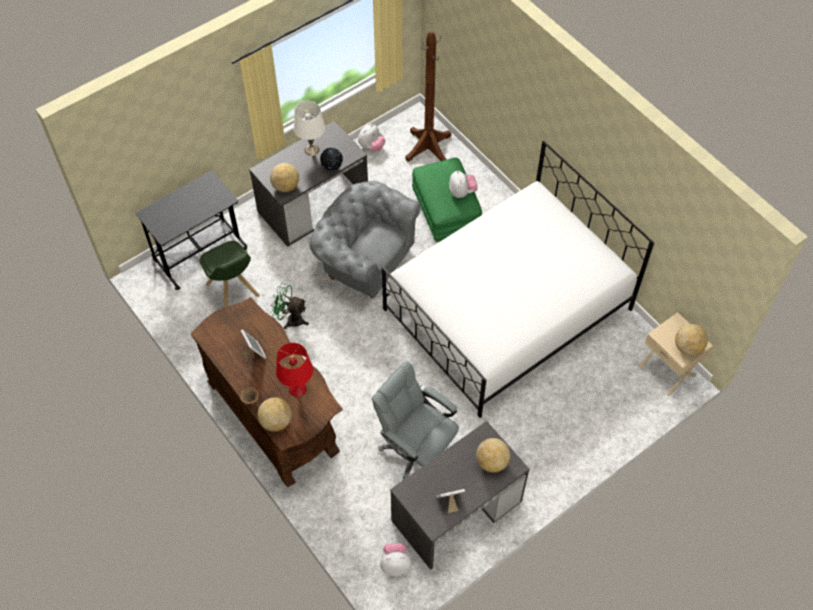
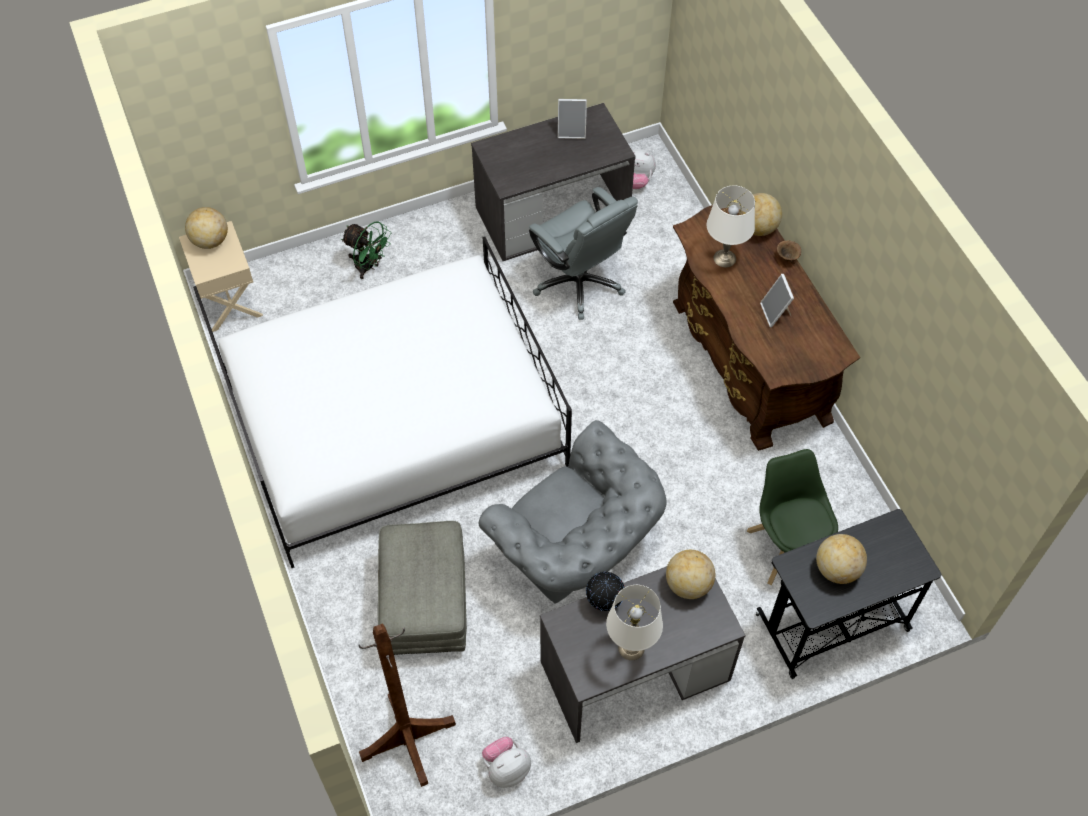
camera: 165 degrees left, 0 degrees up
(291, 319) = (705, 483): green fan -> green fan (369, 267)
(297, 389) = (725, 258): red table lamp -> white table lamp
(445, 212) = (426, 603): green ottoman -> grey ottoman
(462, 192) = (399, 558): plush toy -> none
(492, 462) = (510, 157): globe -> globe (837, 569)

